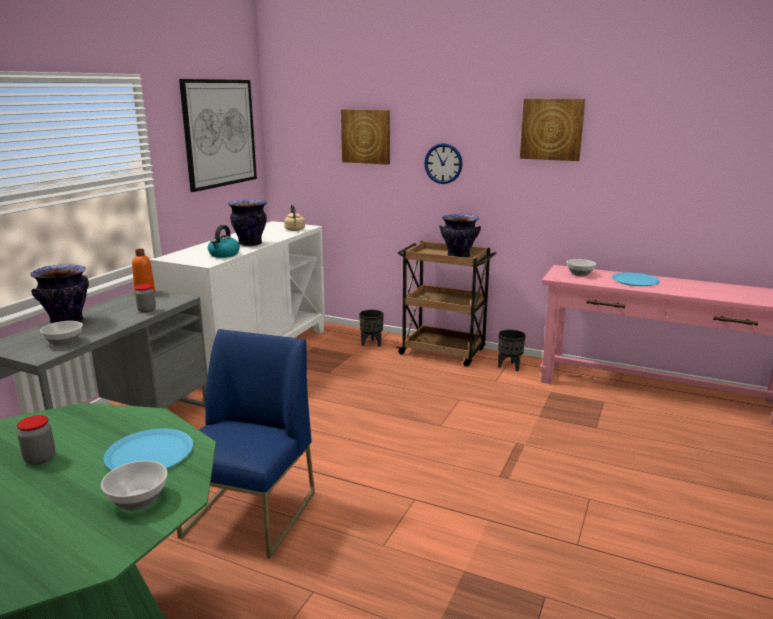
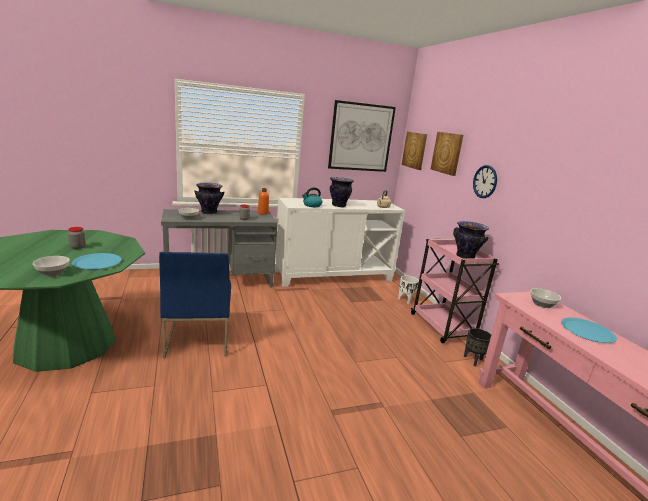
camera: 45 degrees right, 0 degrees up
(250, 515) = (197, 339): blue chair -> blue chair turned 105 degrees clockwise
(371, 343) = (405, 300): black planter -> white planter
(444, 352) = (442, 327): brown cart -> pink cart
(552, 129) = (567, 165): picture -> picture (415, 150)

